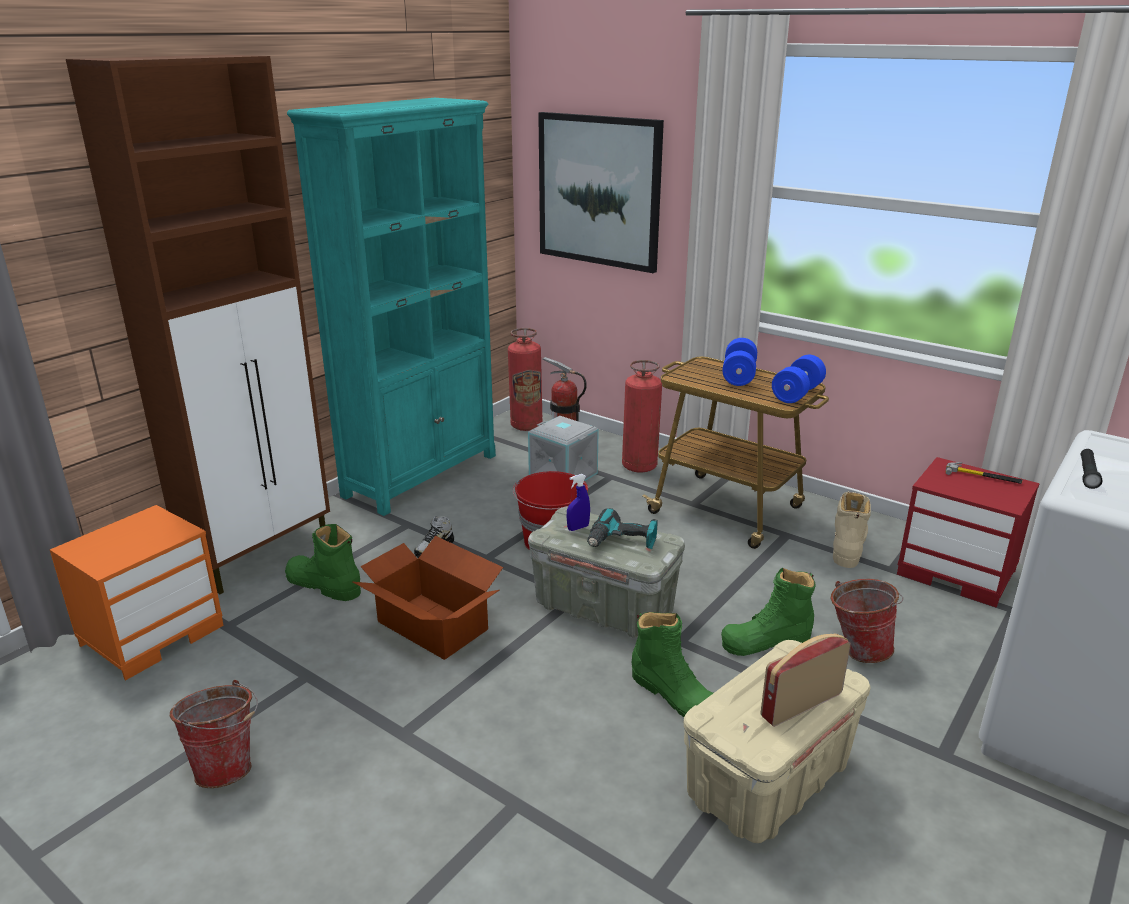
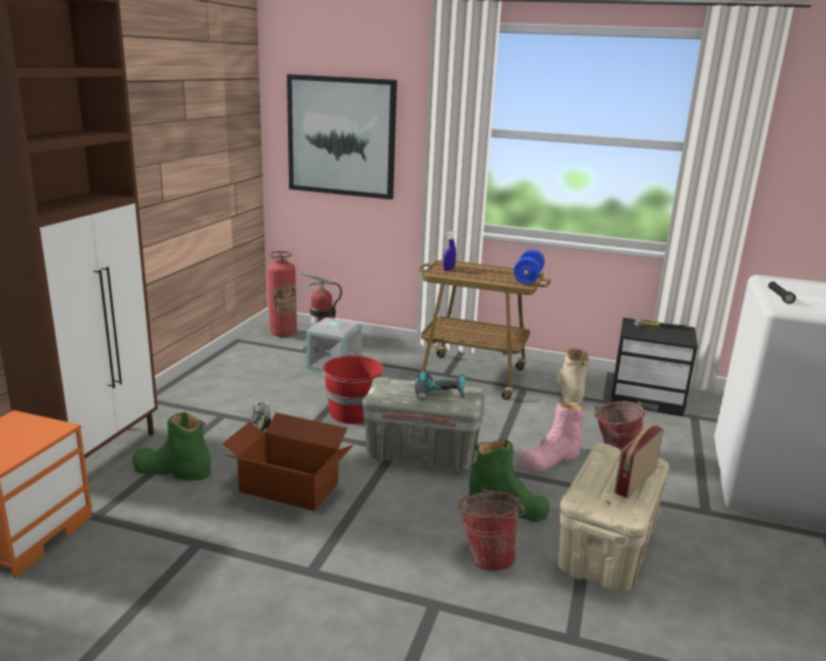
camera: 20 degrees left, 5 degrees down
(227, 765) = (163, 628): bucket -> bucket (487, 557)
(422, 475) = (214, 377): turquoise bookcase -> none
(578, 528) = (399, 390): blue spray bottle -> blue spray bottle (448, 269)
(639, 466) = (390, 353): fire extinguisher -> none
(738, 376) = (479, 270): blue dumbbell -> none
(766, 640) = (551, 459): green boot -> pink boot
(958, 572) = (647, 398): red nightstand -> black nightstand

